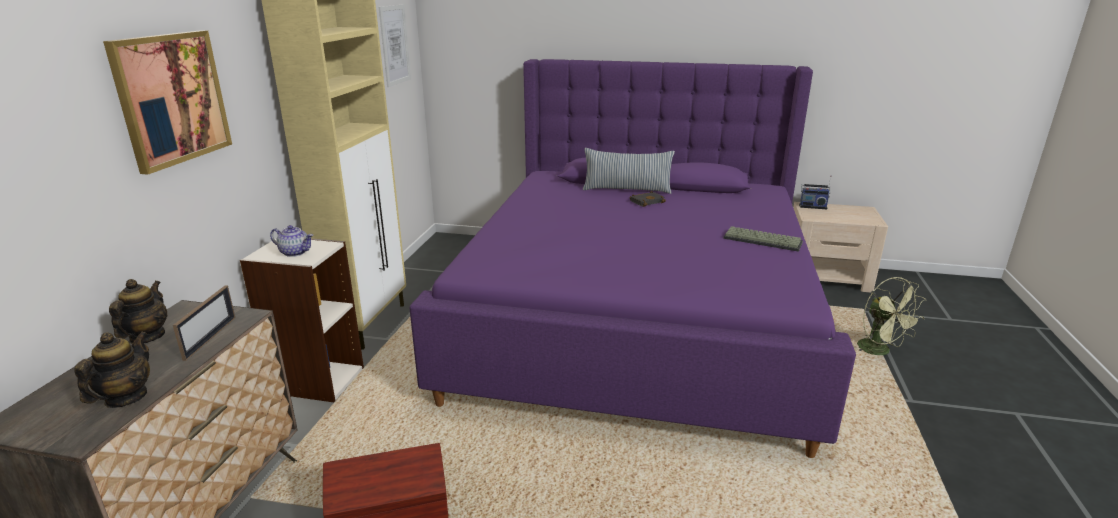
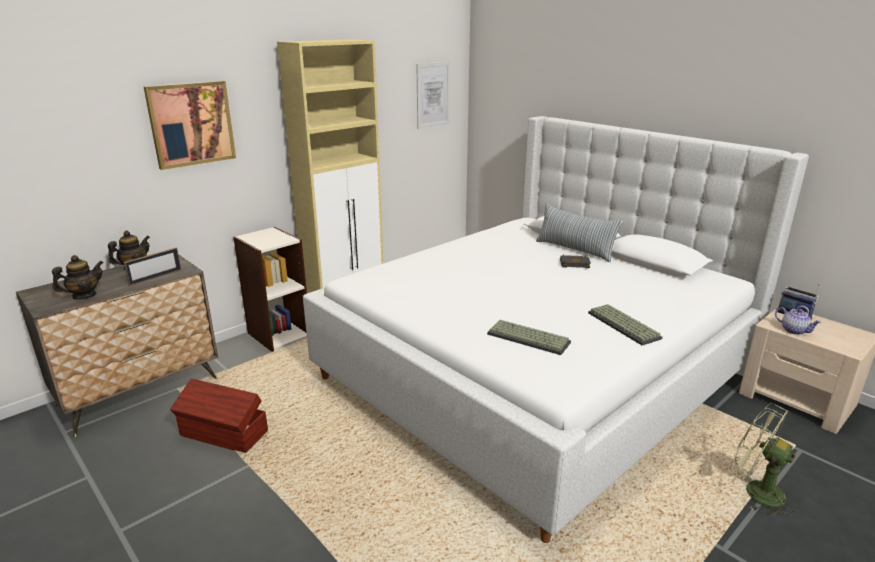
camera: 35 degrees right, 0 degrees up
(295, 252) = (265, 239): teapot -> teapot (794, 330)
(638, 321) = (537, 373): purple bed -> white bed
(716, 272) = (529, 338): none -> keyboard
(880, 351) = (755, 491): green fan -> green fan turned 120 degrees clockwise

